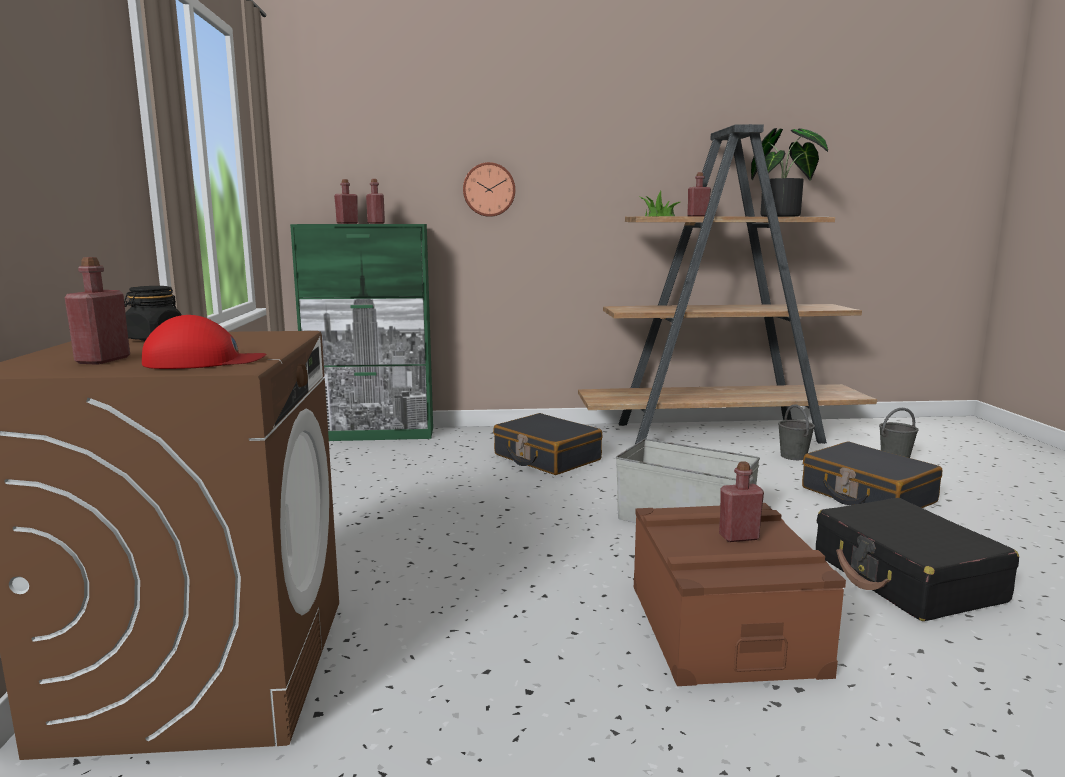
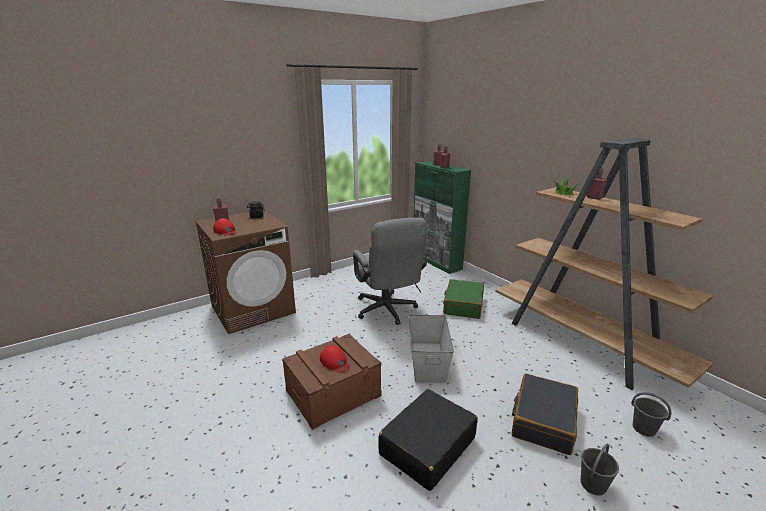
camera: 60 degrees right, 10 degrees up
(485, 511) = (387, 311): none -> grey office chair
(489, 189) = (499, 156): wall clock -> none
(546, 458) = (463, 305): black suitcase -> green suitcase
(738, 537) = (335, 362): red bottle -> red cap
(785, 216) = (661, 213): potted plant -> none
(793, 456) = (579, 380): grey bucket -> grey bucket (593, 485)

